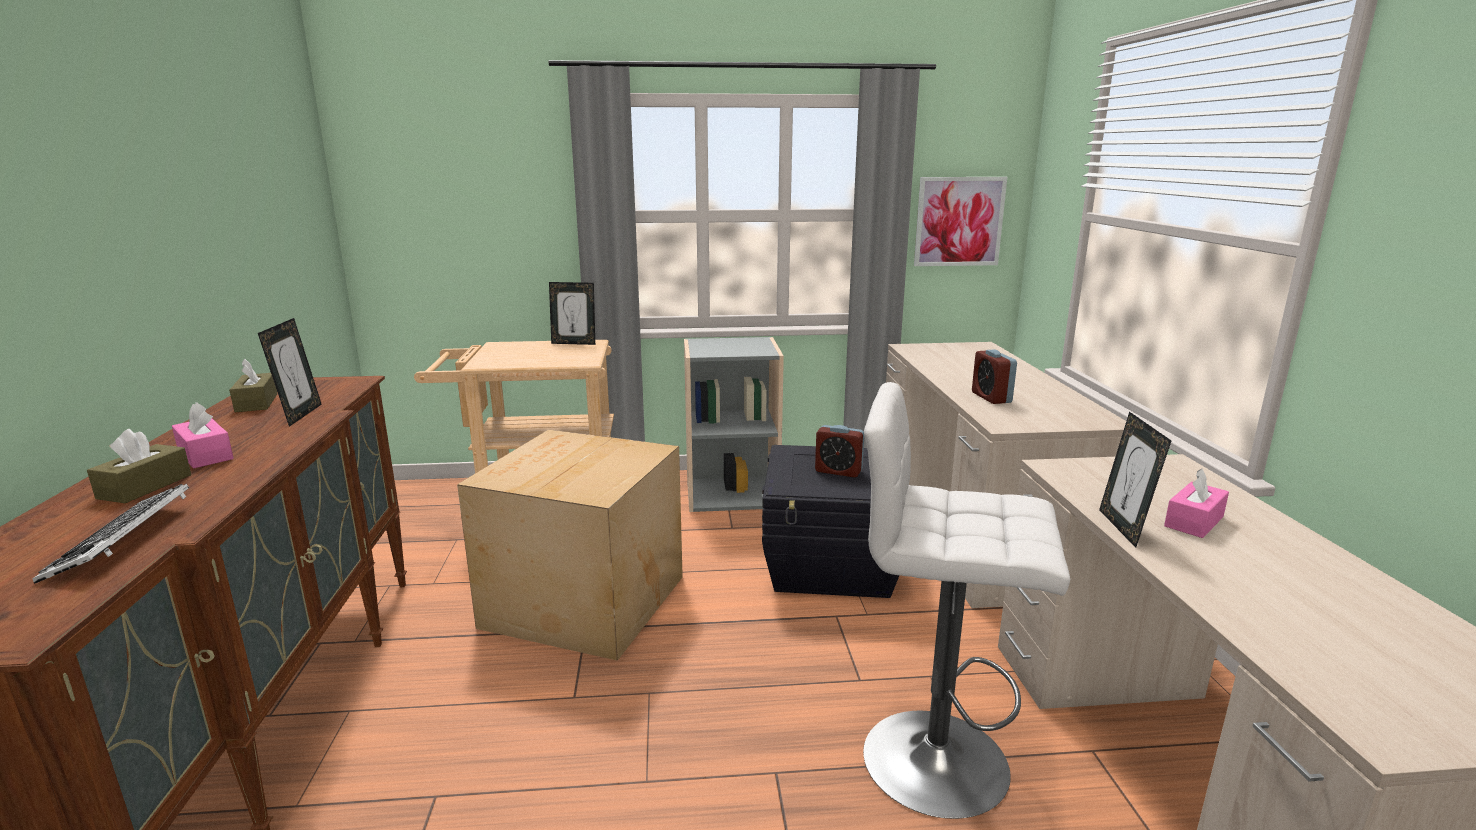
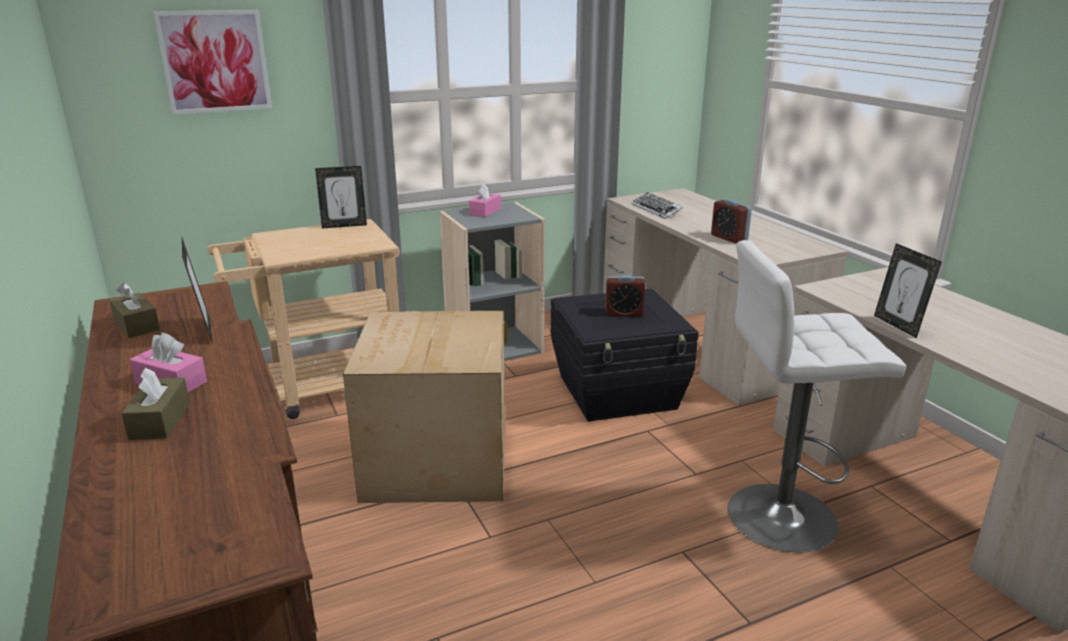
camera: 20 degrees left, 5 degrees up
(123, 540) = (224, 468): keyboard -> keyboard (656, 209)
(959, 221) = (653, 87): picture -> picture (215, 61)
(1194, 521) = (933, 314): pink tissue box -> pink tissue box (485, 212)

